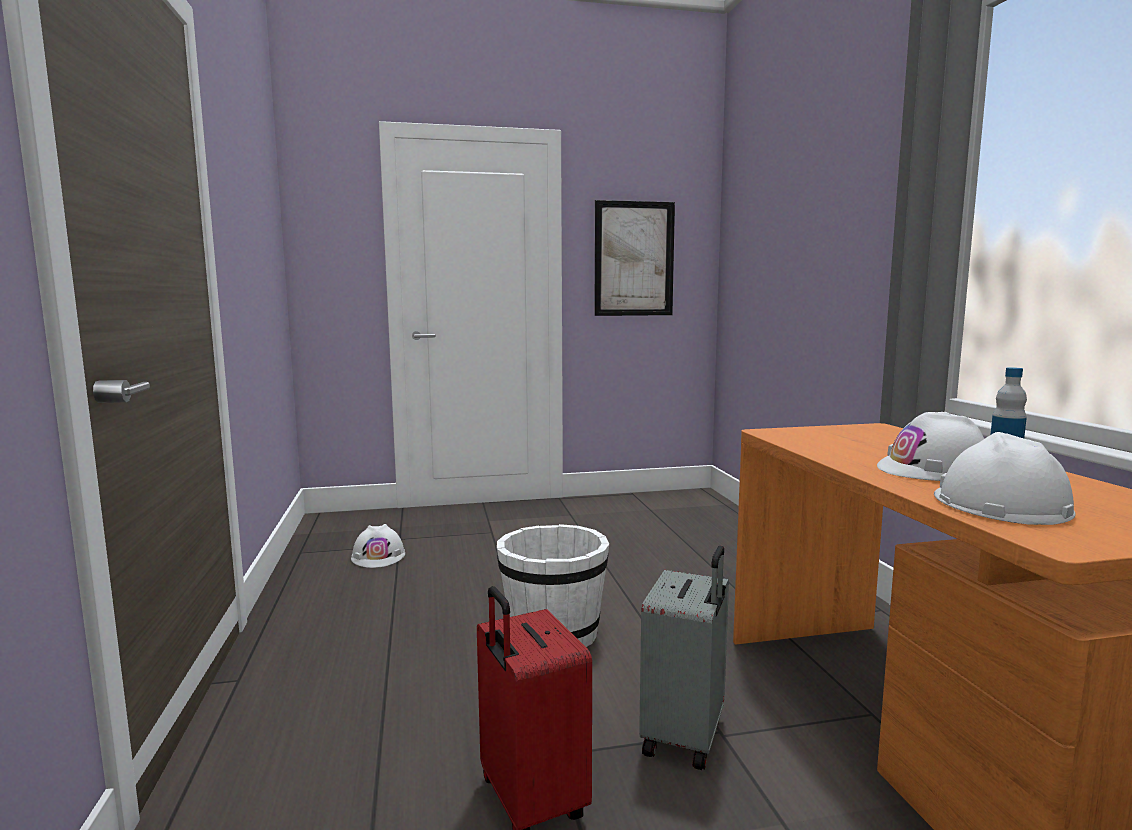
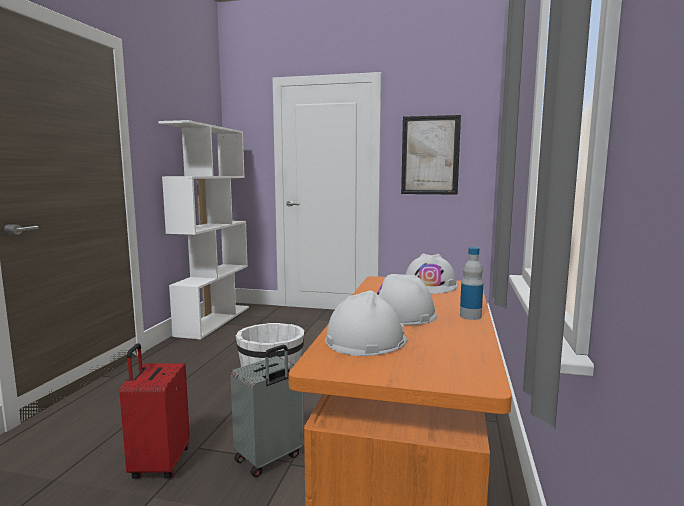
camera: 25 degrees right, 0 degrees up
(314, 547) = (214, 320): none -> white bookcase
(378, 556) = (237, 330): white hard hat -> white hard hat (430, 286)

